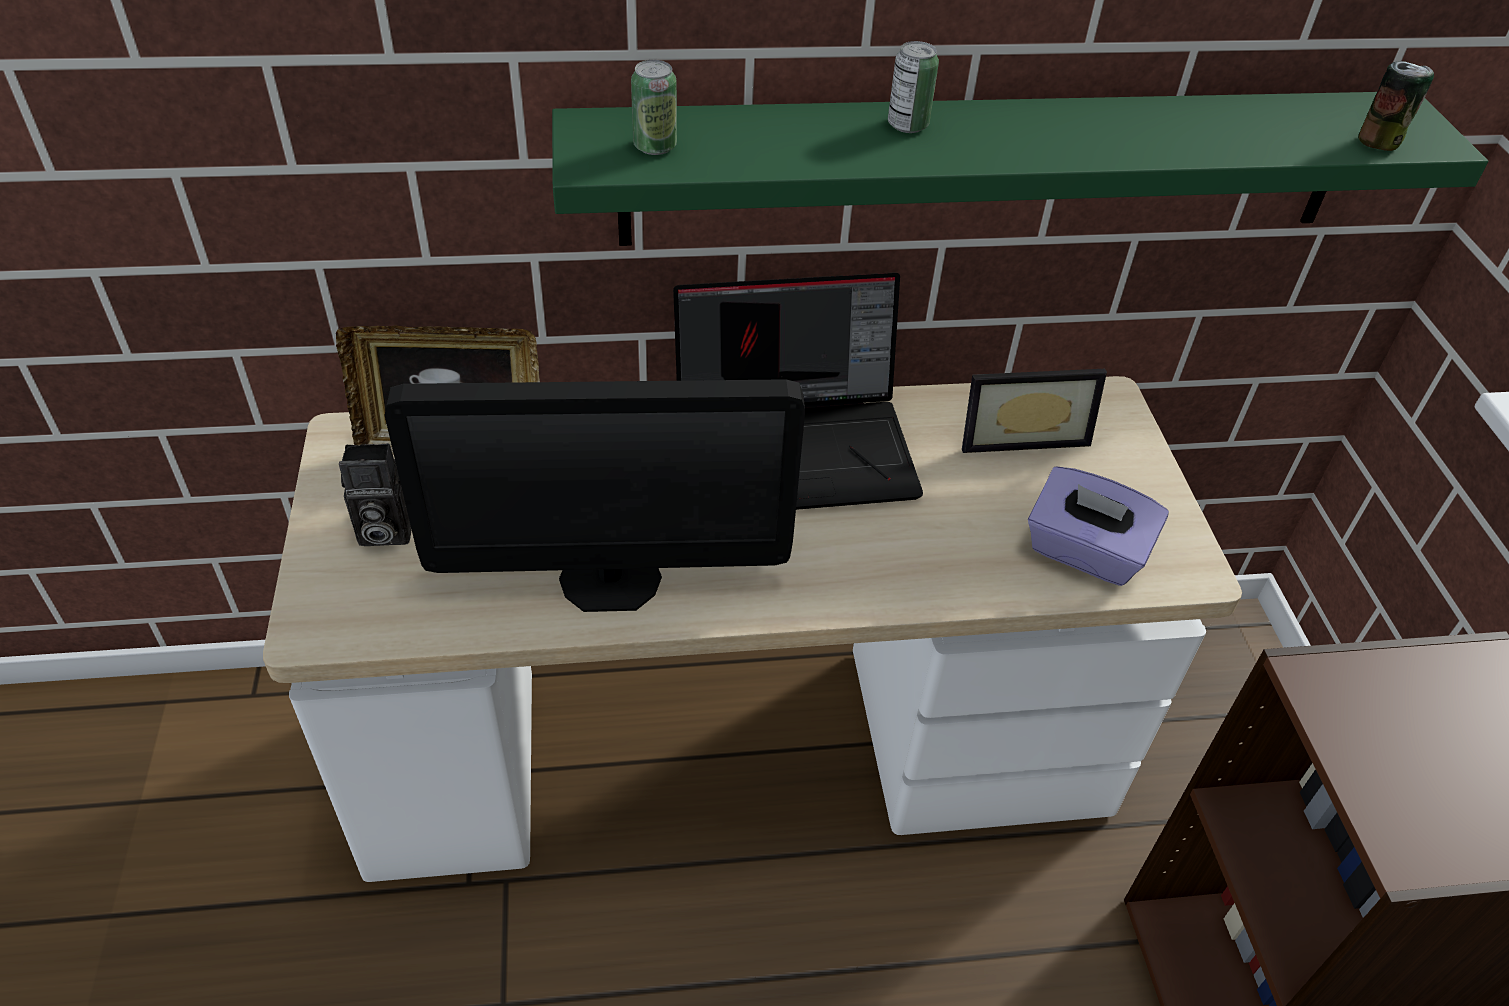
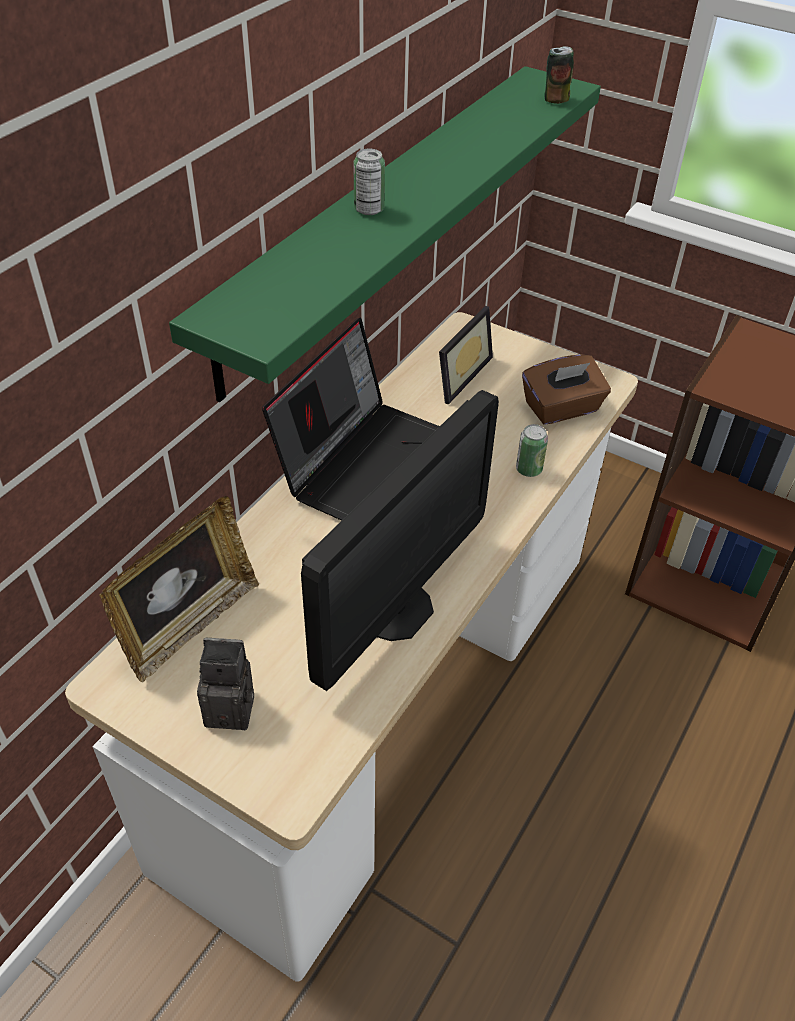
camera: 50 degrees left, 0 degrees up
(382, 531) = (233, 708): camera -> camera turned 120 degrees counterclockwise
(655, 146) = (274, 303): can -> can (528, 469)
(1084, 552) = (562, 408): purple tissue box -> brown tissue box

